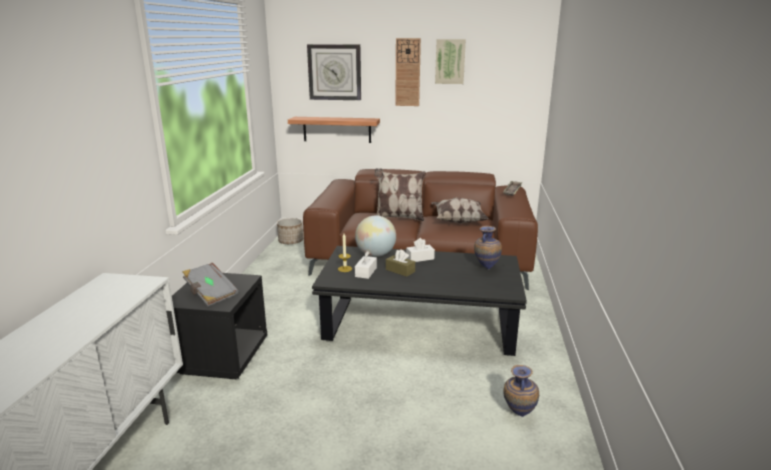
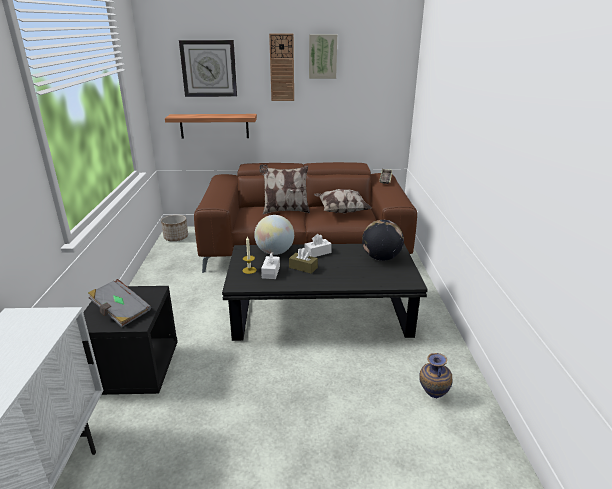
camera: 10 degrees left, 5 degrees up
(486, 268) = (381, 258): vase -> globe

